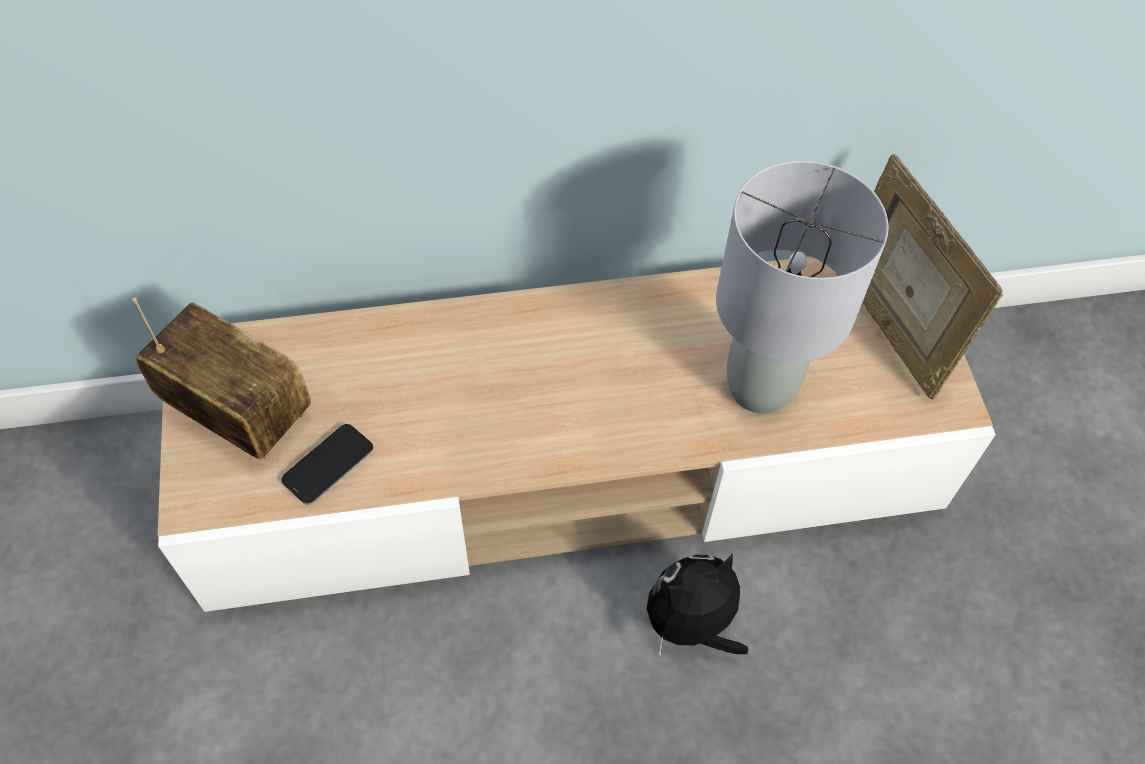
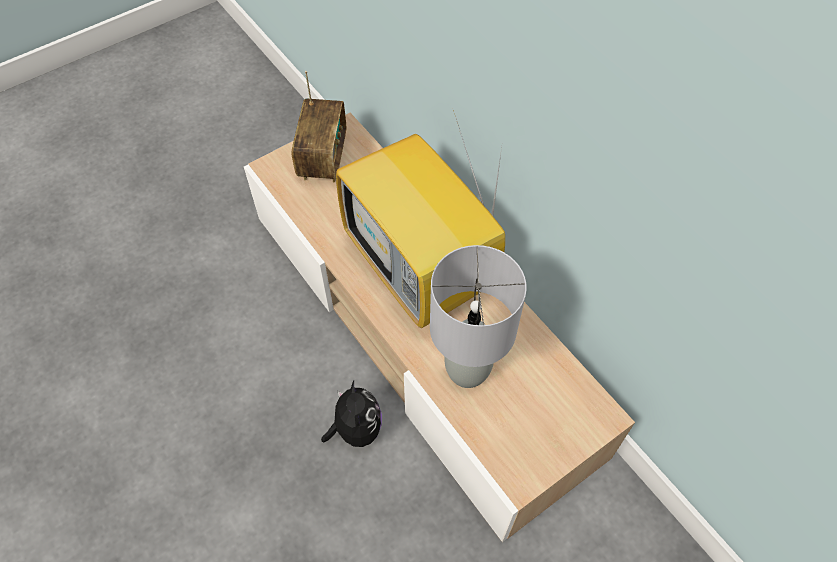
camera: 65 degrees right, 0 degrees up
(328, 465) = (313, 204): phone -> none
(558, 367) = (422, 270): none -> television
(691, 624) = (356, 428): plush toy -> plush toy turned 45 degrees clockwise
(890, 328) = (555, 426): picture frame -> none

